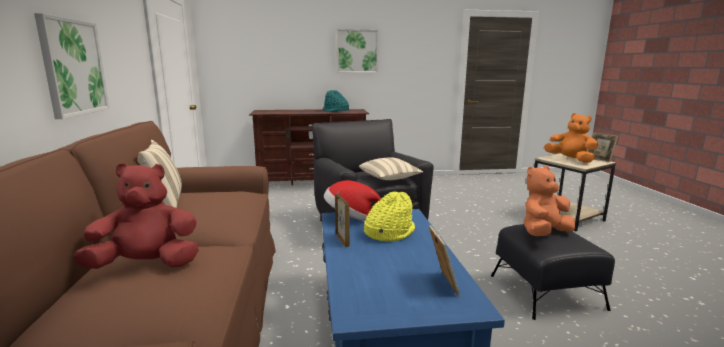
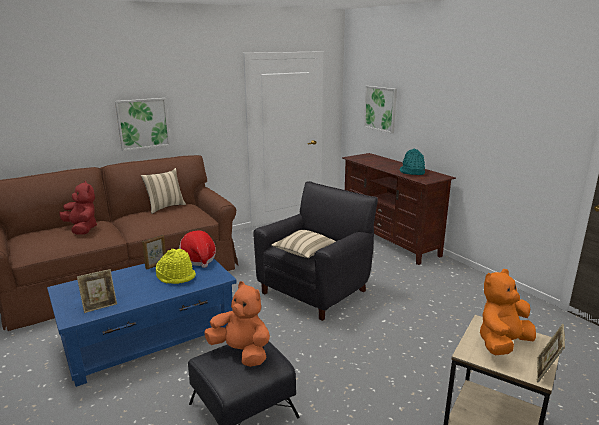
camera: 65 degrees right, 5 degrees up
(357, 51) = (458, 107): picture -> picture (380, 108)
(570, 160) = (502, 343): orange plush toy -> orange plush toy turned 150 degrees counterclockwise

